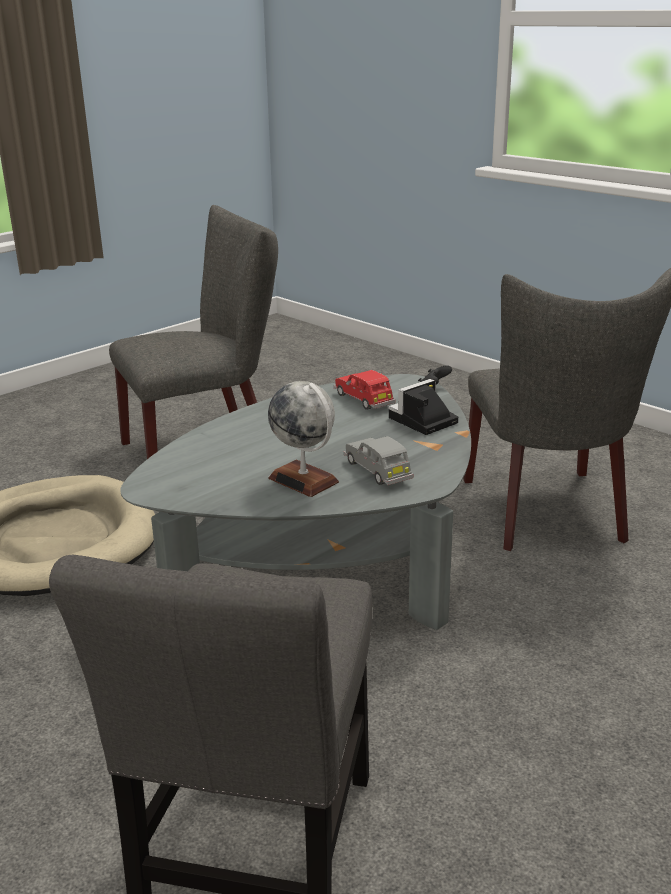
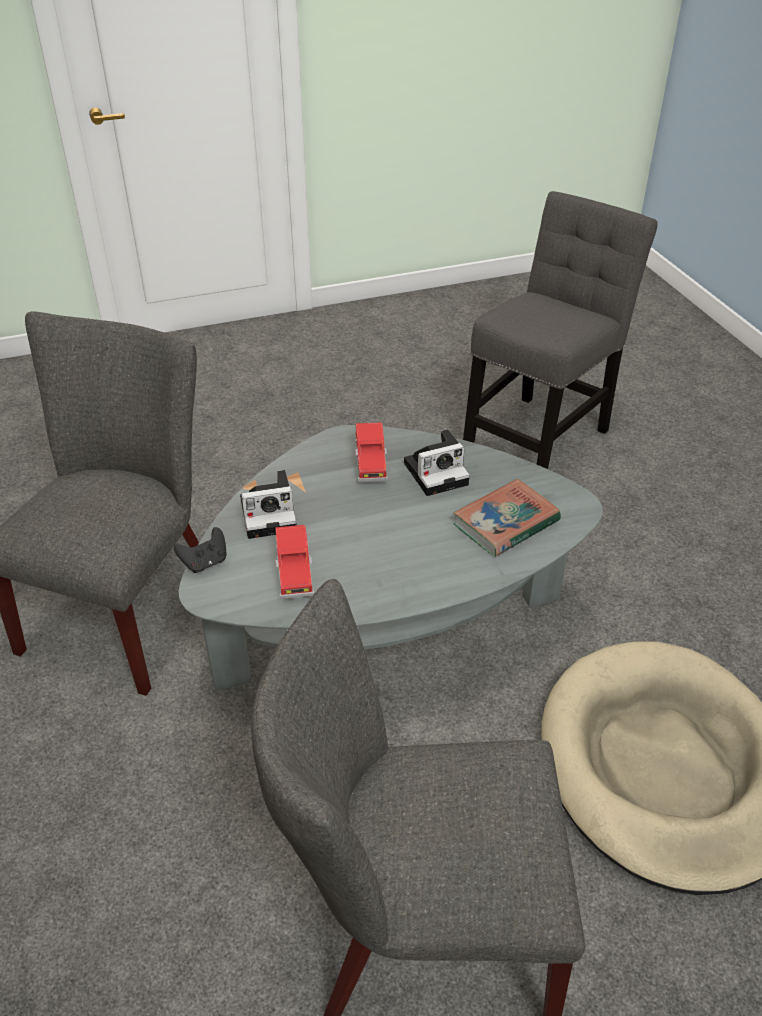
camera: 155 degrees left, 15 degrees up
(213, 460) = (506, 523): none -> book
(304, 480) = (437, 472): globe -> camera
(378, 472) = (370, 462): grey toy car -> red toy car

